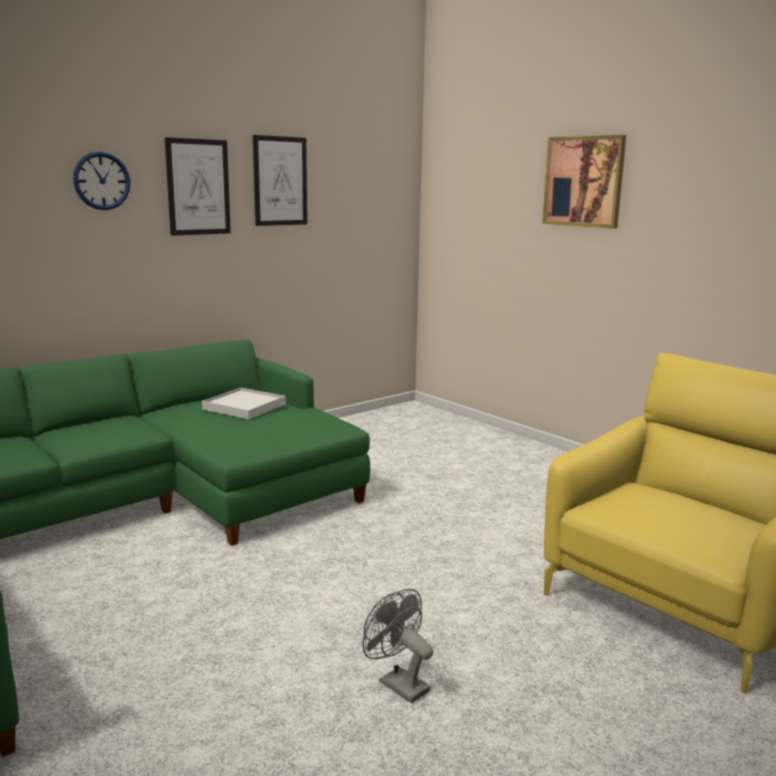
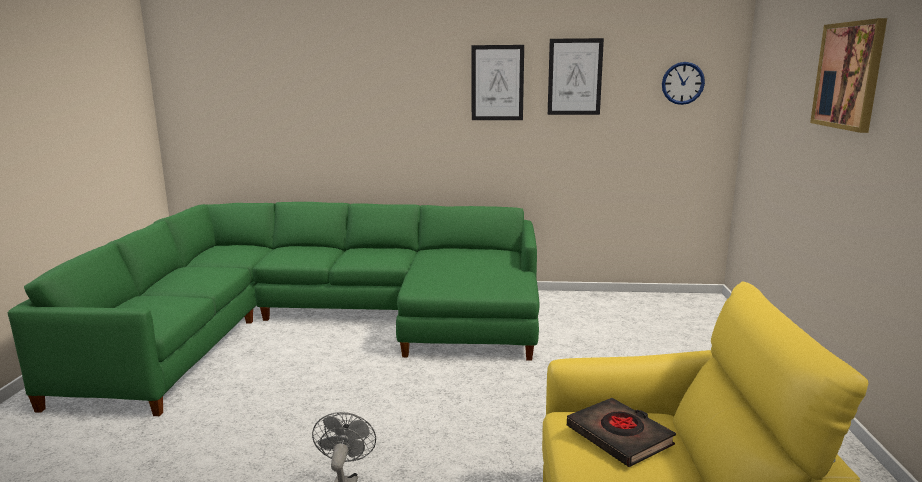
camera: 45 degrees right, 0 degrees up
(102, 181) = (421, 79): wall clock -> wall clock (683, 83)
(245, 407) = (475, 259): white tray -> none
(655, 504) = (619, 437): none -> black book

